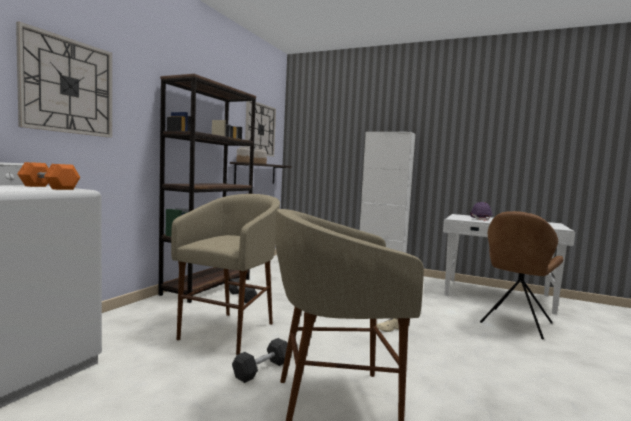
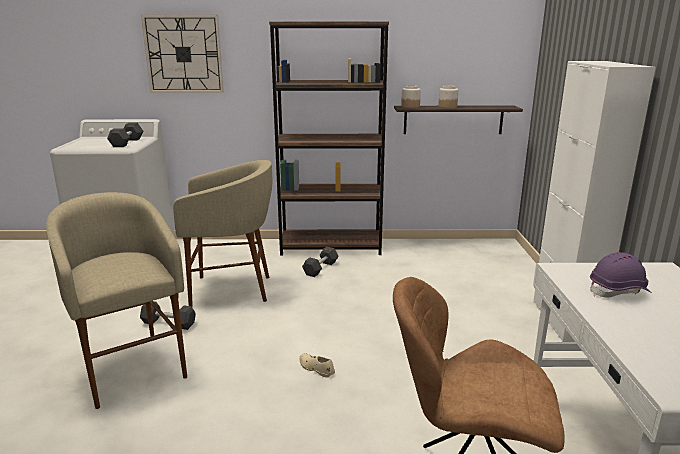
camera: 65 degrees right, 15 degrees up
(48, 187) = (127, 143): orange dumbbell -> grey dumbbell
(260, 129) = (465, 54): wall clock -> none

